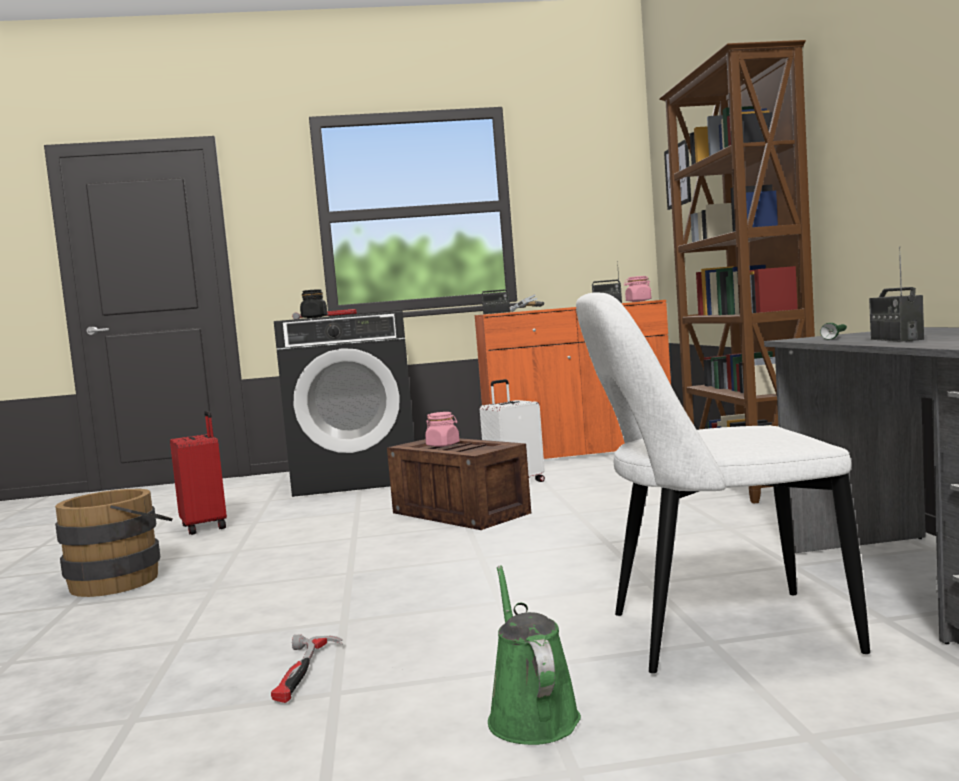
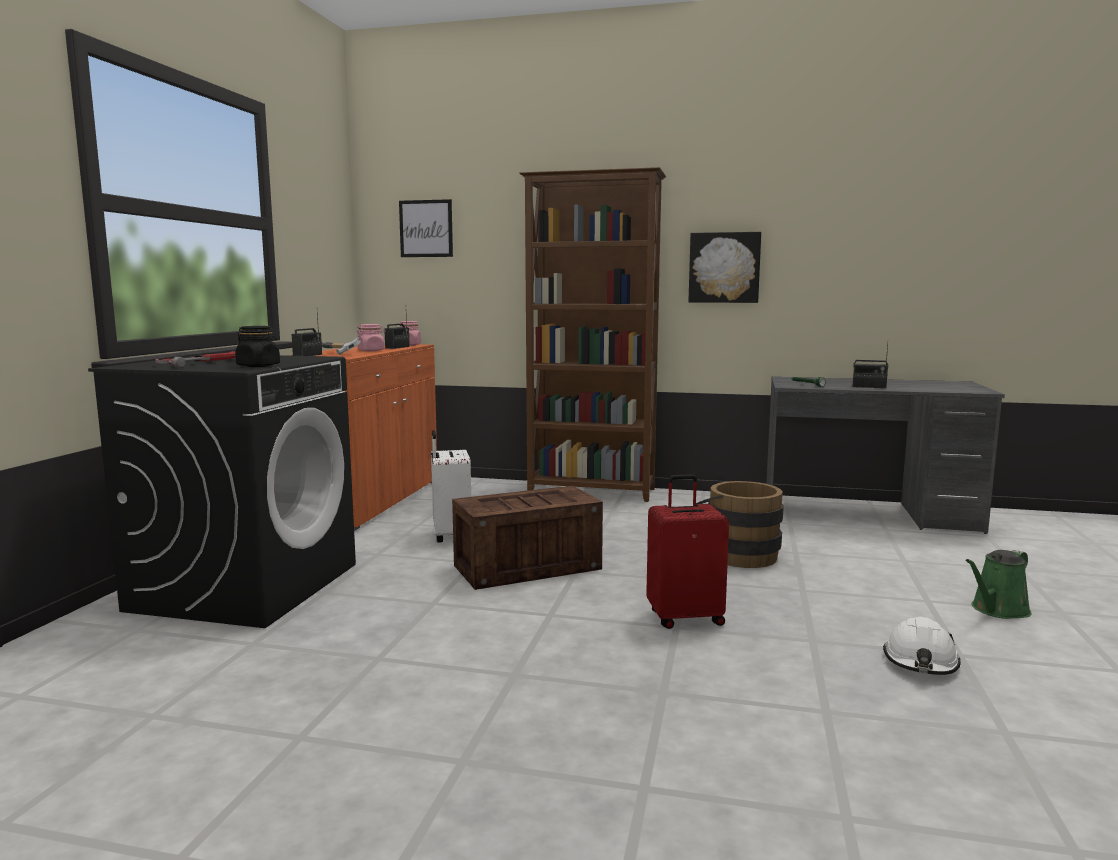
camera: 70 degrees left, 5 degrees up
(123, 579) = (557, 751): brown bucket -> brown bucket (738, 554)
(205, 526) = (336, 691): red suitcase -> red suitcase (685, 617)
(304, 672) = (921, 662): hammer -> white hard hat
(443, 445) = (512, 502): pink jar -> pink jar (371, 350)
(531, 715) = (997, 610): green watering can -> green watering can turned 45 degrees counterclockwise
(717, 633) = (892, 557): white chair -> none
(869, 154) = (724, 267): none -> picture

